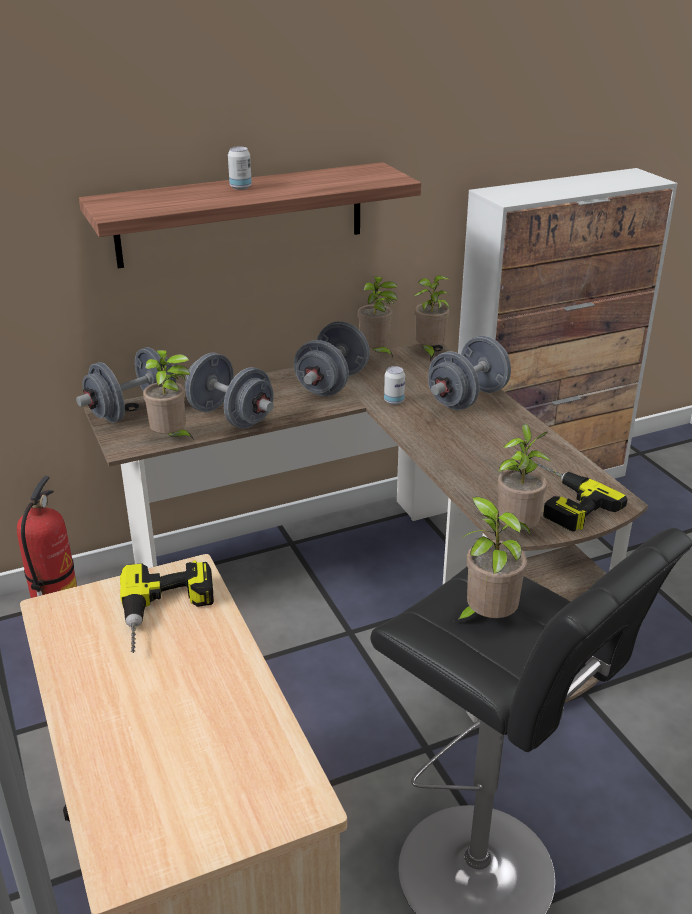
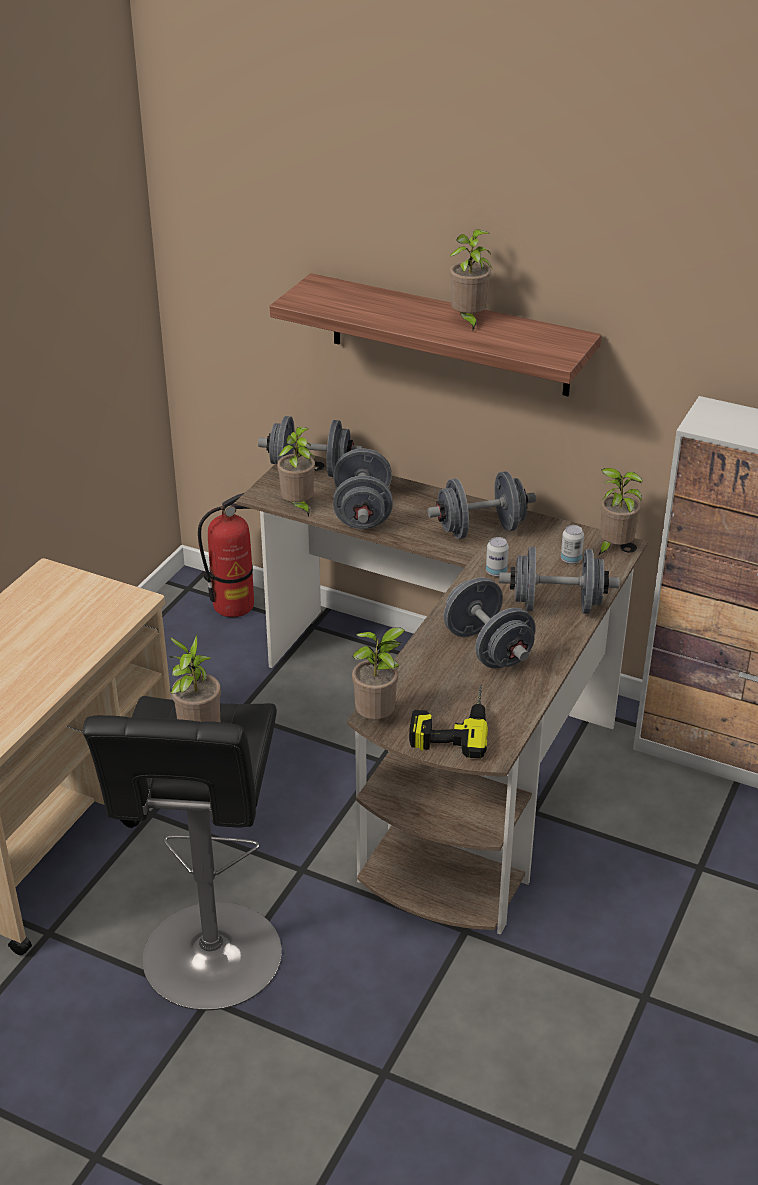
camera: 50 degrees right, 5 degrees up
(168, 614) = (87, 615): power drill -> none
(240, 187) = (427, 313): can -> can (571, 560)
(376, 354) = (566, 524): potted plant -> potted plant (468, 321)
(484, 445) = (487, 649): none -> grey dumbbell

